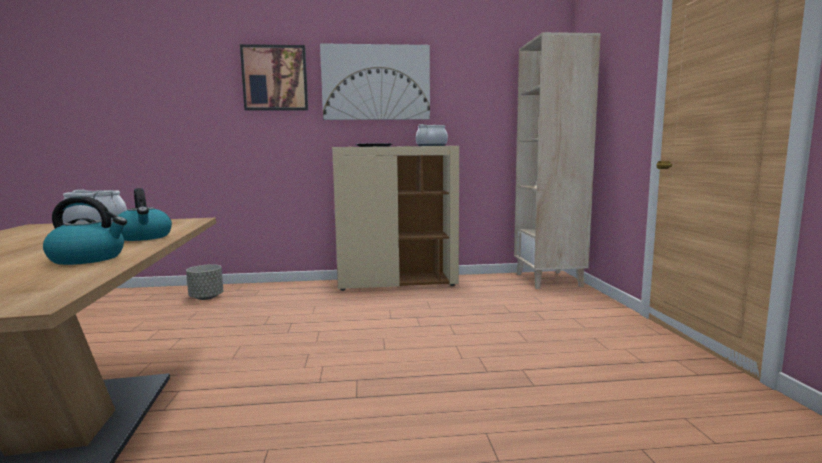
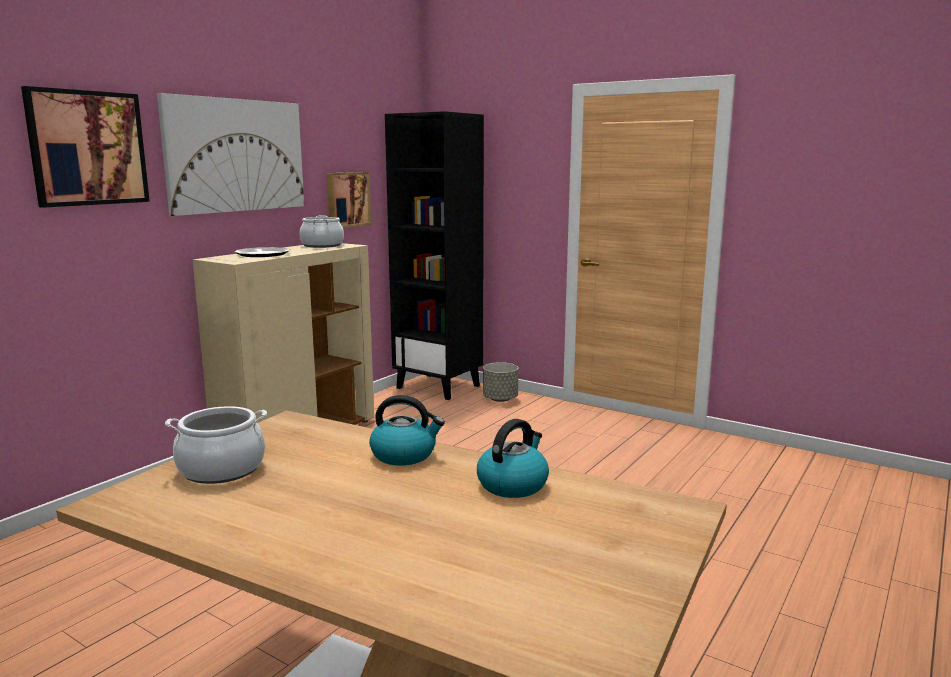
camera: 50 degrees left, 5 degrees up
(206, 297) = (62, 559): grey planter -> grey planter (500, 399)
(476, 117) = (347, 199): none -> picture
(549, 280) = (439, 387): beige bookcase -> black bookcase

